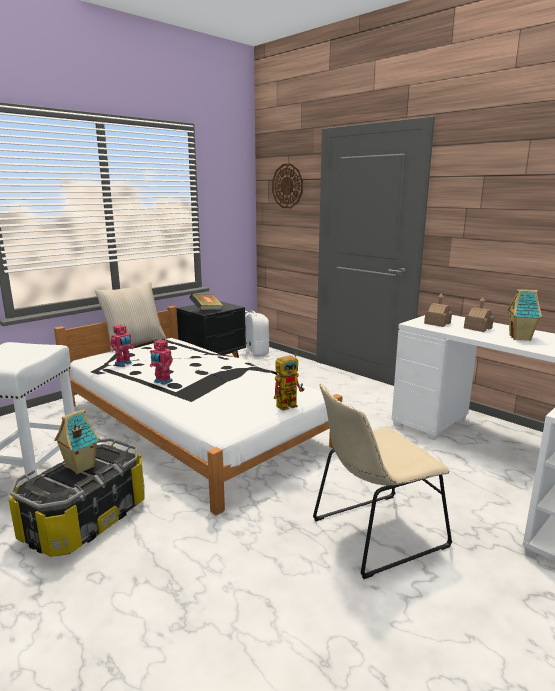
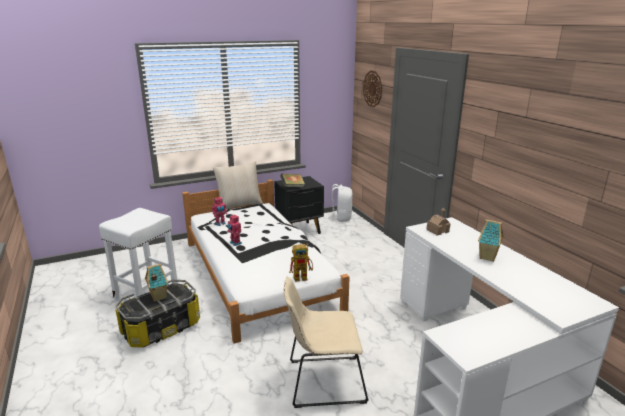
camera: 20 degrees right, 5 degrees up
(477, 328) = (465, 241): toy house -> none

